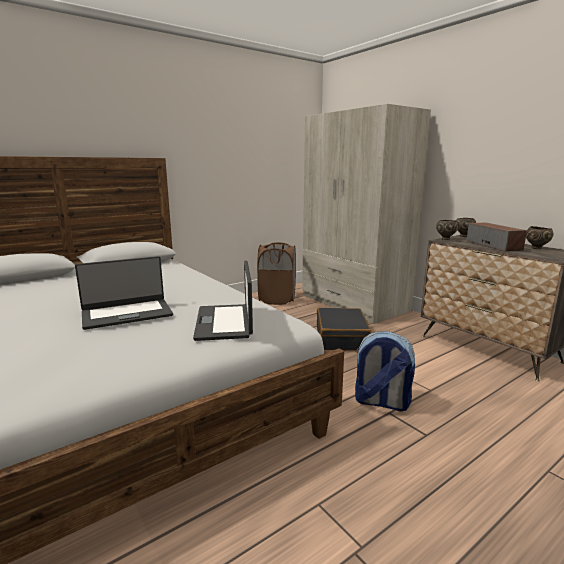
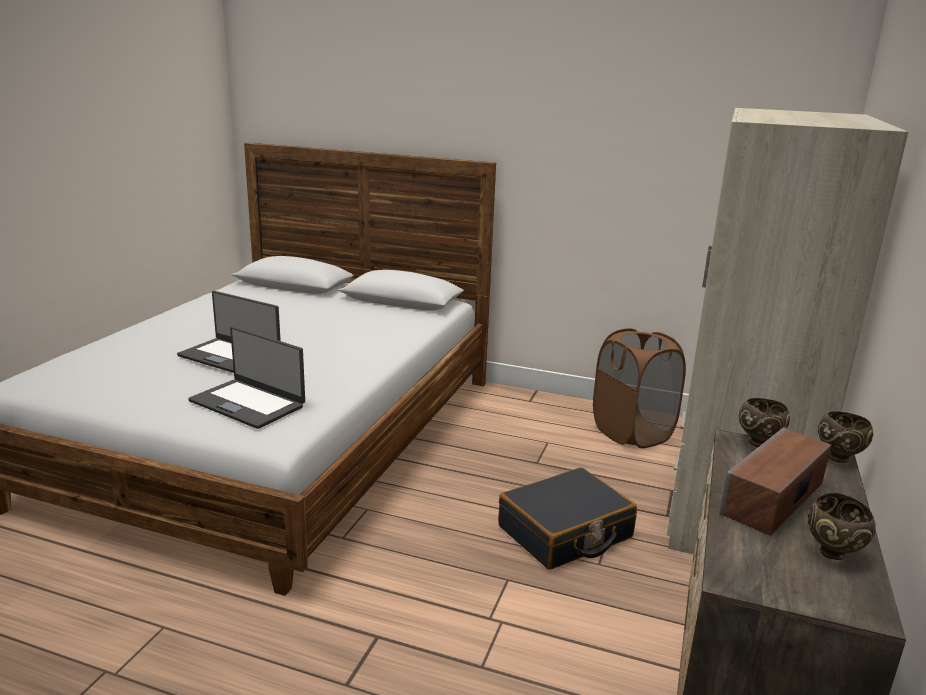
camera: 55 degrees right, 5 degrees up
(225, 322) = (248, 403): laptop -> laptop turned 105 degrees counterclockwise
(380, 402) = (399, 622): backpack -> none

